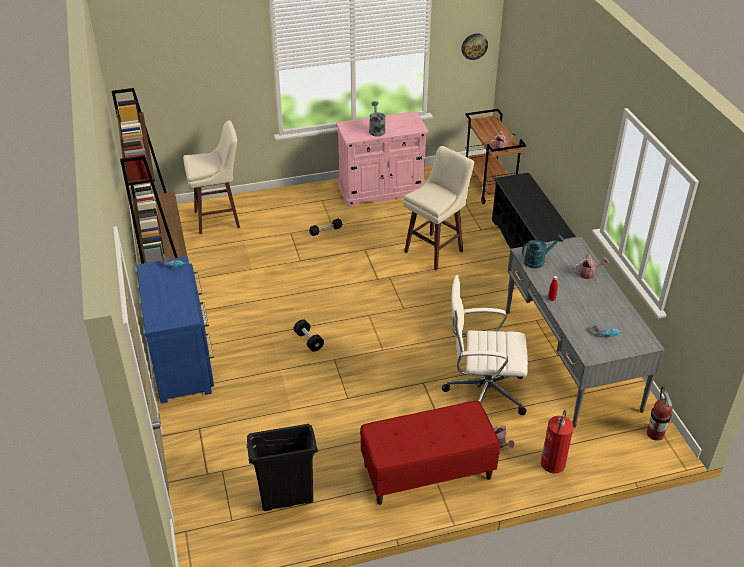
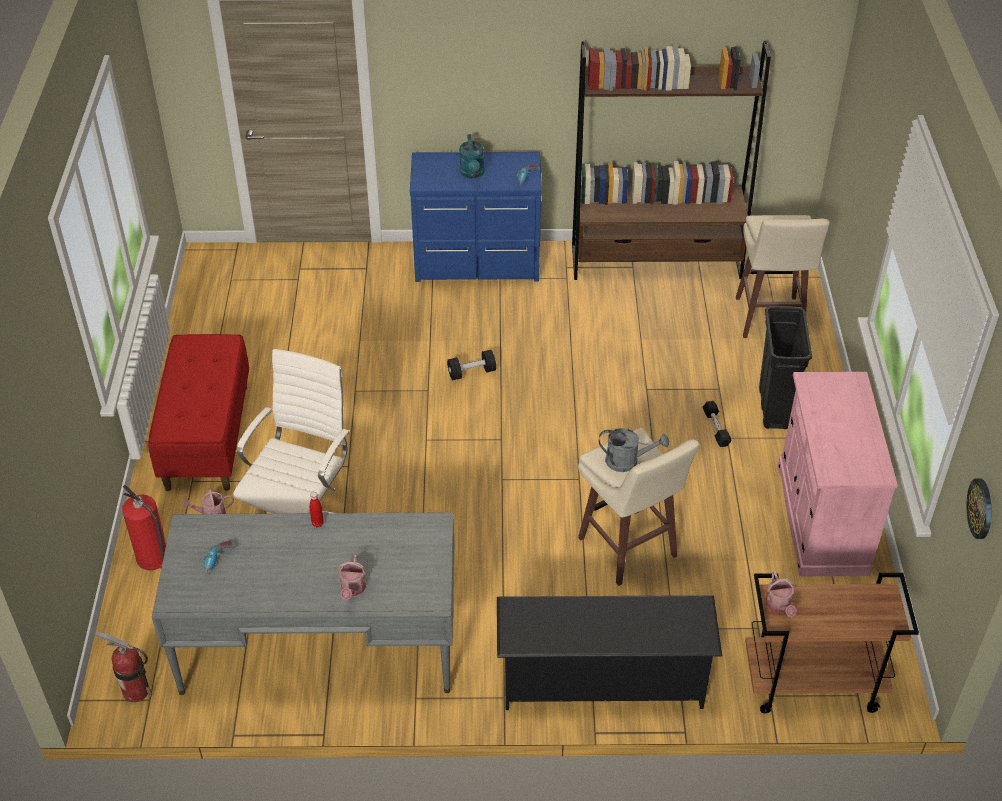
camera: 105 degrees right, 5 degrees up
(287, 499) = (234, 320): black trash can -> black trash can (773, 408)
(376, 130) = (831, 416): grey watering can -> grey watering can (628, 461)
(537, 261) = (409, 536): turquoise watering can -> turquoise watering can (472, 174)

